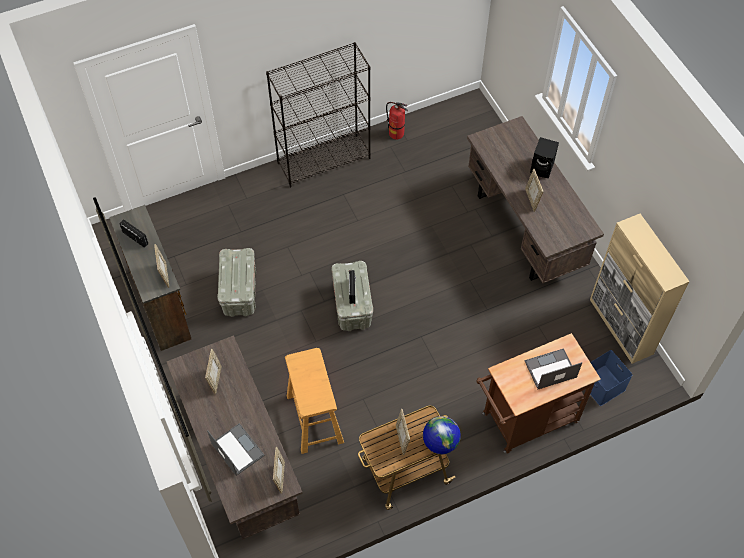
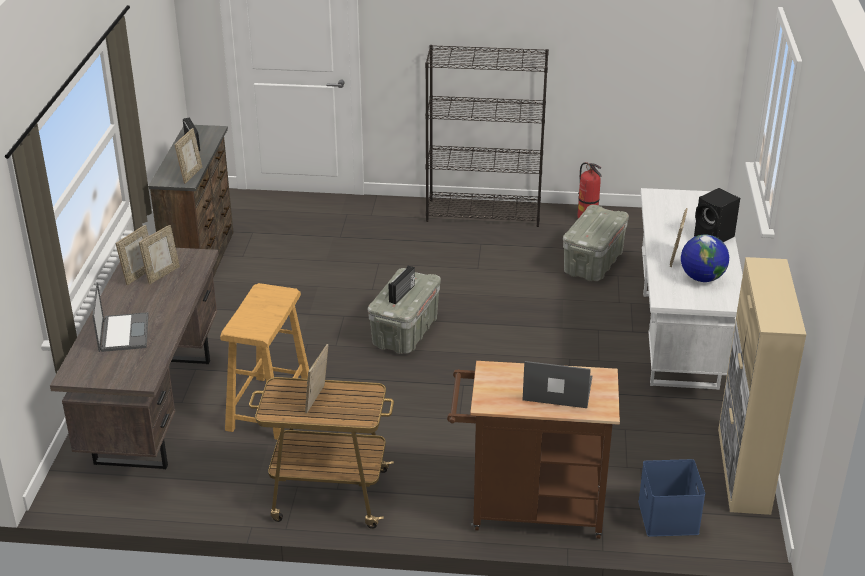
camera: 30 degrees right, 25 degrees down
(240, 293) = (291, 281): grey storage box -> grey storage box (593, 264)
(280, 477) = (143, 371): picture frame -> picture frame (139, 275)
(440, 442) = (361, 418): globe -> globe (701, 278)
(524, 230) = (680, 339): brown desk -> white desk

